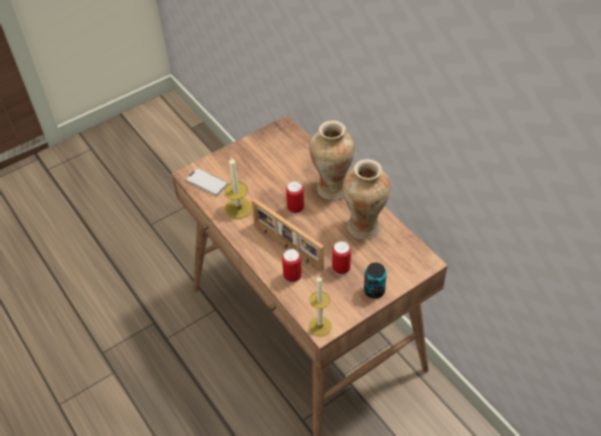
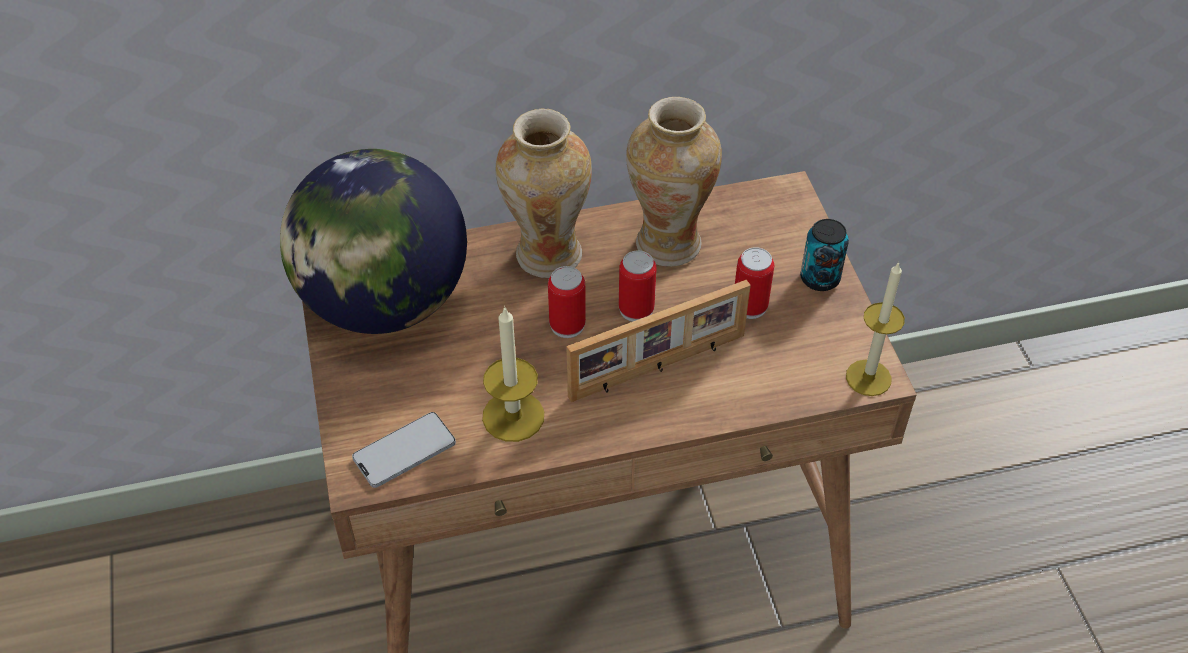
camera: 70 degrees left, 0 degrees up
(277, 148) = (384, 302): none -> globe
(292, 276) = (735, 382): can -> can (636, 309)

